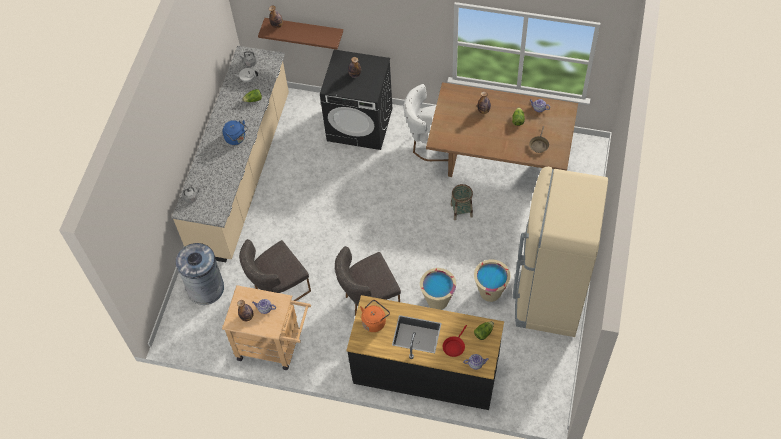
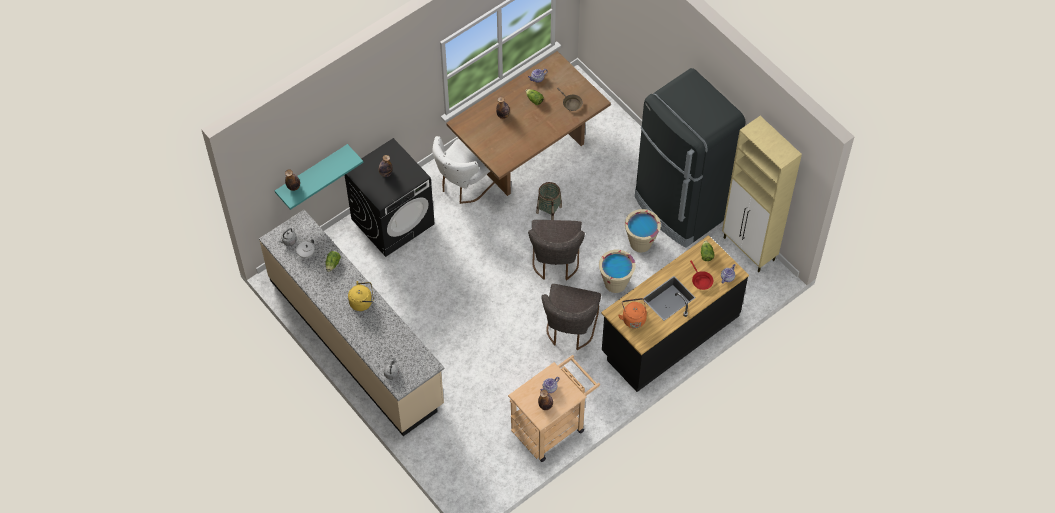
camera: 55 degrees left, 0 degrees up
(206, 288) = (449, 443): grey trash can -> none
(236, 138) = (362, 302): blue kettle -> yellow kettle
(278, 288) = (500, 389): grey chair -> grey chair (555, 263)
(304, 30) = (312, 173): brown shelf -> turquoise shelf
(549, 297) = (680, 208): beige fridge -> black fridge
(559, 374) = (749, 249): none -> beige cabinet

